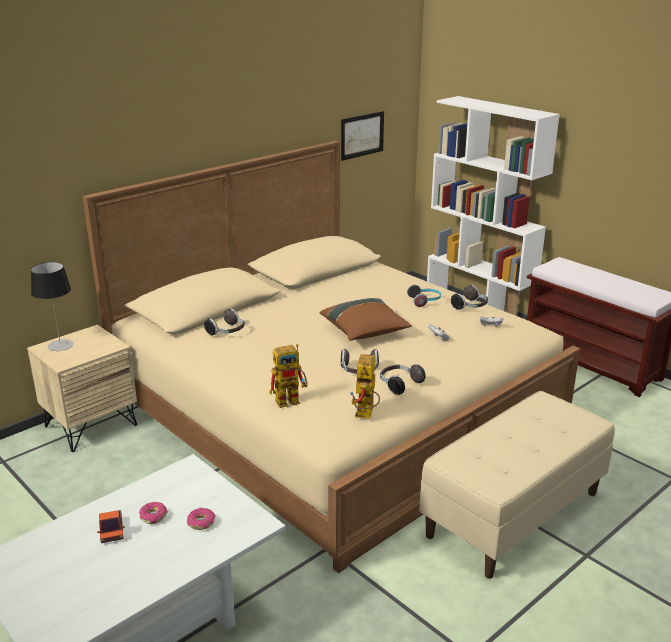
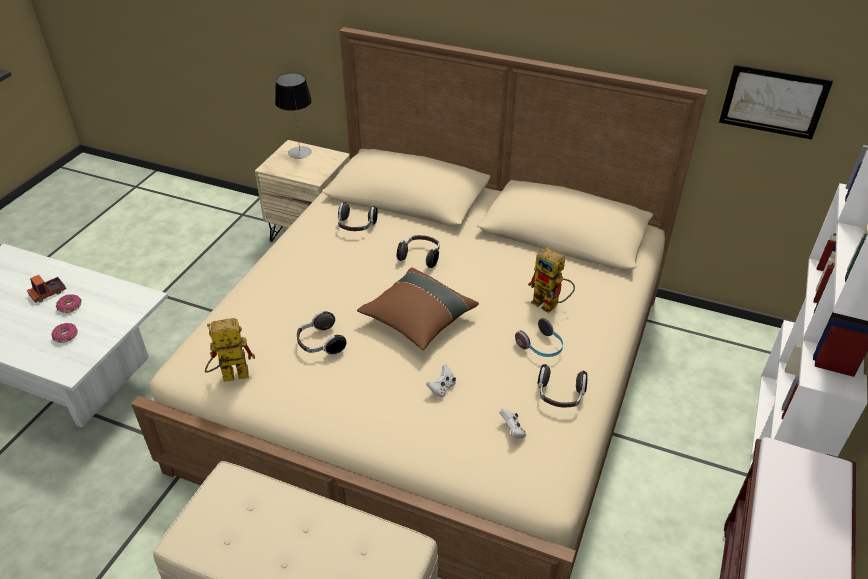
camera: 65 degrees right, 15 degrees up
(292, 399) = (241, 314): toy robot -> toy robot (550, 305)
(399, 385) = (307, 385): headphones -> headphones (420, 257)

